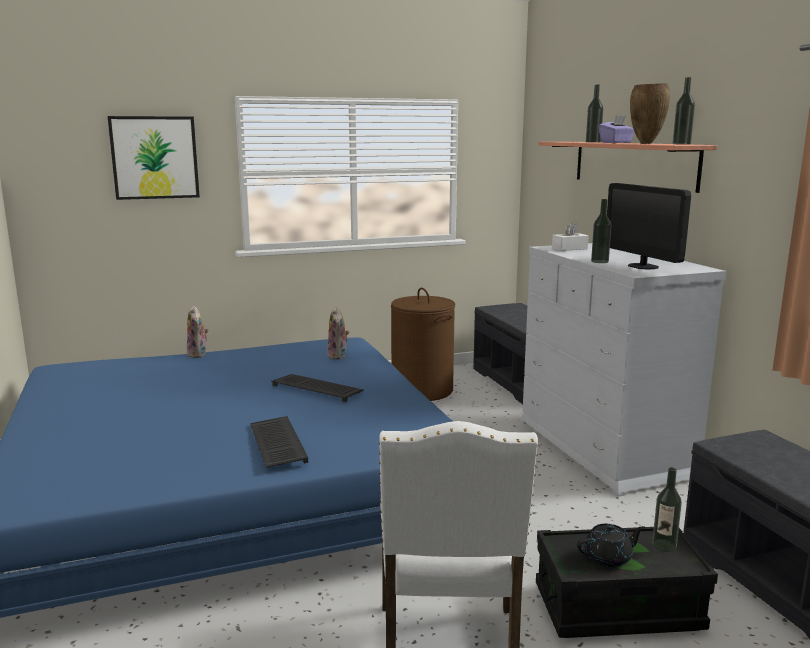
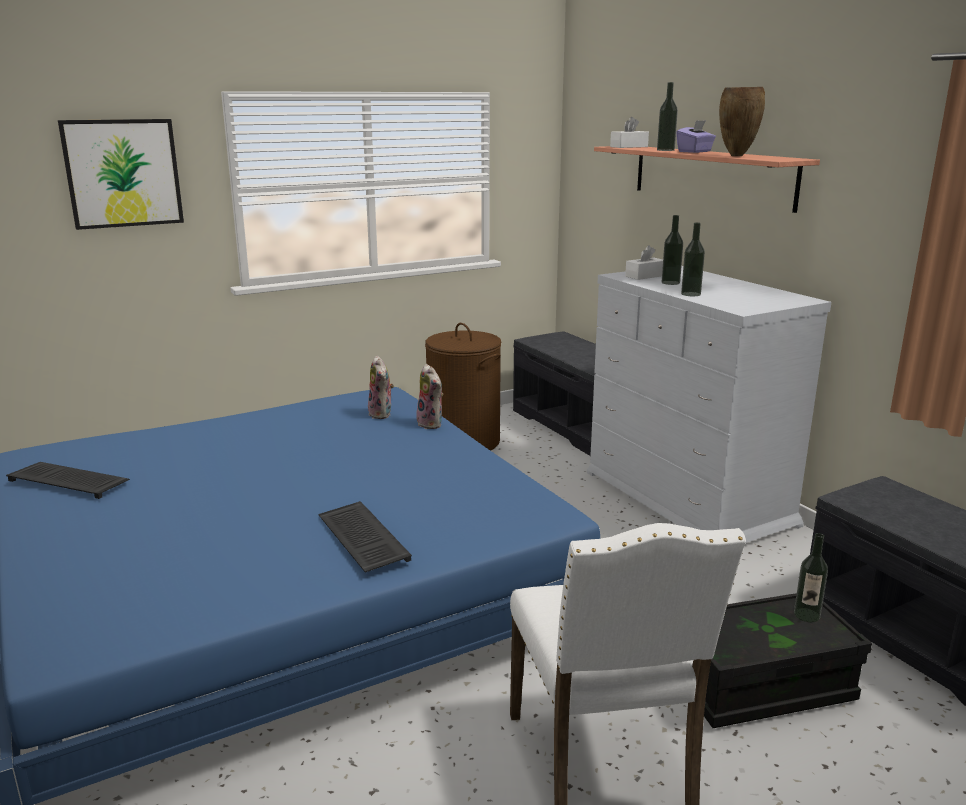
camera: 10 degrees left, 5 degrees up
(198, 354) = (207, 422): plush toy -> plush toy (432, 424)
(318, 389) = (378, 460): keyboard -> keyboard (70, 481)
(567, 141) = (629, 147): none -> white tissue box
(609, 558) = (756, 636): black teapot -> none
(643, 266) = (741, 299): monitor -> none
(681, 144) = (778, 157): bottle -> bottle (670, 283)

